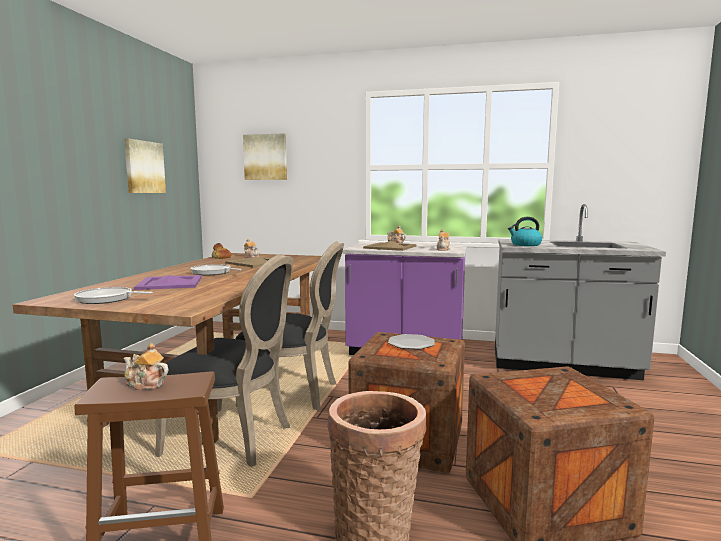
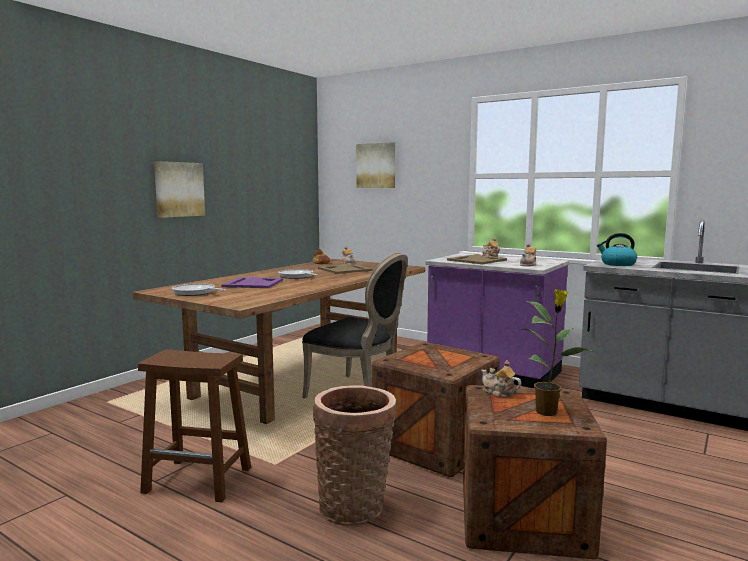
camera: 20 degrees right, 0 degrees up
(144, 167) = (262, 178): picture -> picture (179, 189)
(145, 384) = (189, 356): teapot -> teapot (499, 393)
(234, 439) = (287, 422): black chair -> none
(411, 343) = (442, 354): plate -> none
(576, 394) = (548, 412): none -> potted plant

